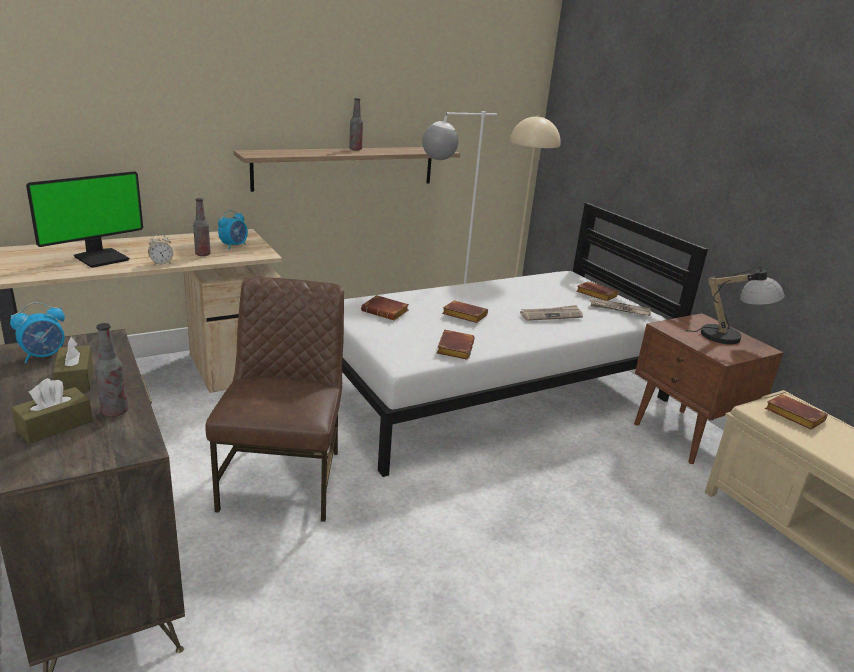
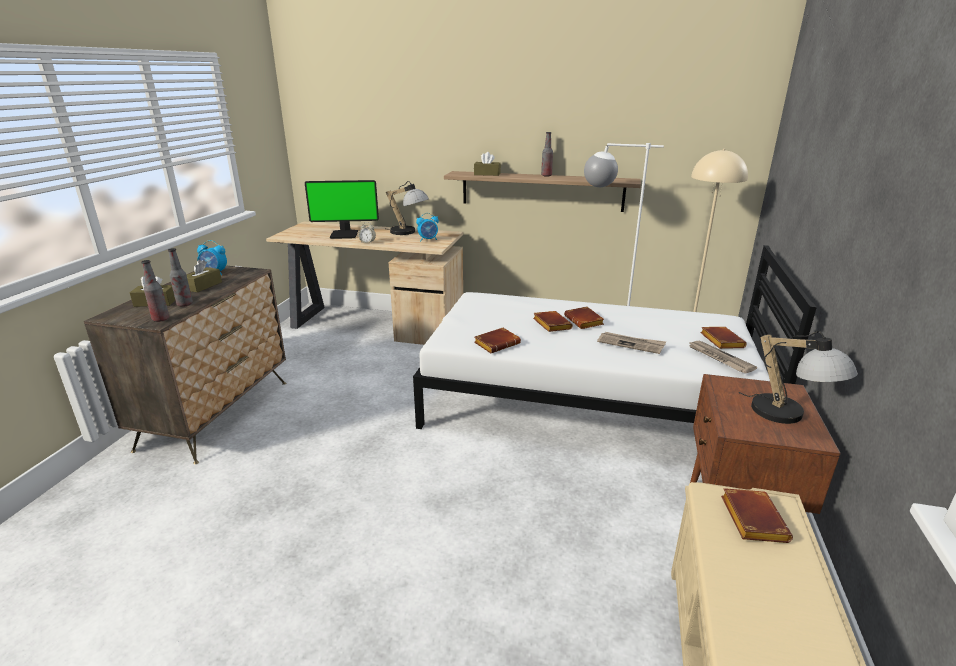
camera: 45 degrees right, 0 degrees up
(187, 240) = (408, 232): none -> table lamp
(202, 254) = (399, 241): bottle -> bottle (161, 319)
(284, 478) = (361, 404): brown chair -> none
(289, 152) = (487, 174): none -> brown tissue box
(386, 312) = (495, 307): brown book -> brown book (585, 321)

